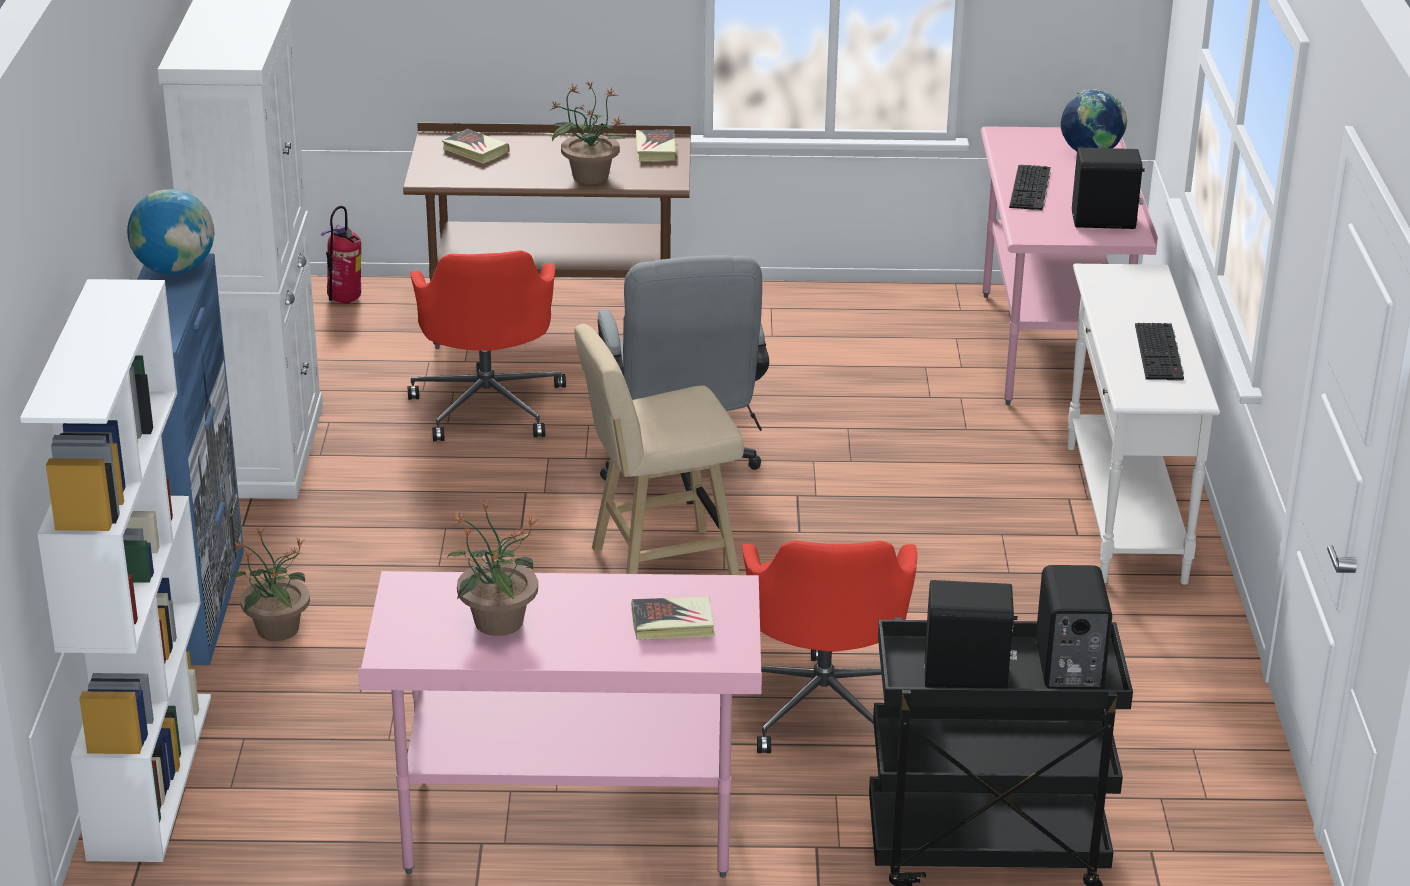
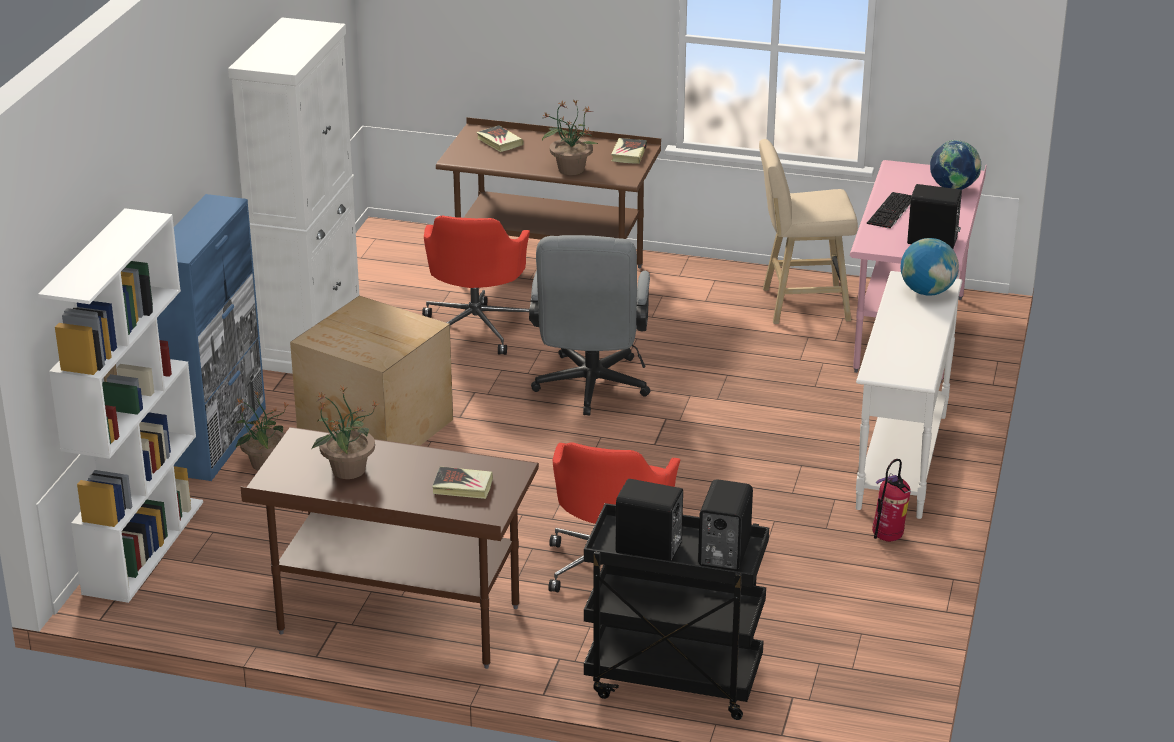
camera: 15 degrees right, 0 degrees up
(175, 269) = (216, 207): globe -> globe (927, 291)
(345, 301) = (410, 241): fire extinguisher -> fire extinguisher (887, 538)
(414, 562) = (376, 430): none -> cardboard box
(569, 828) = (399, 621): pink desk -> brown desk
(657, 569) = (541, 457): beige stool -> beige stool (801, 305)
(1160, 353) = (915, 344): keyboard -> none

